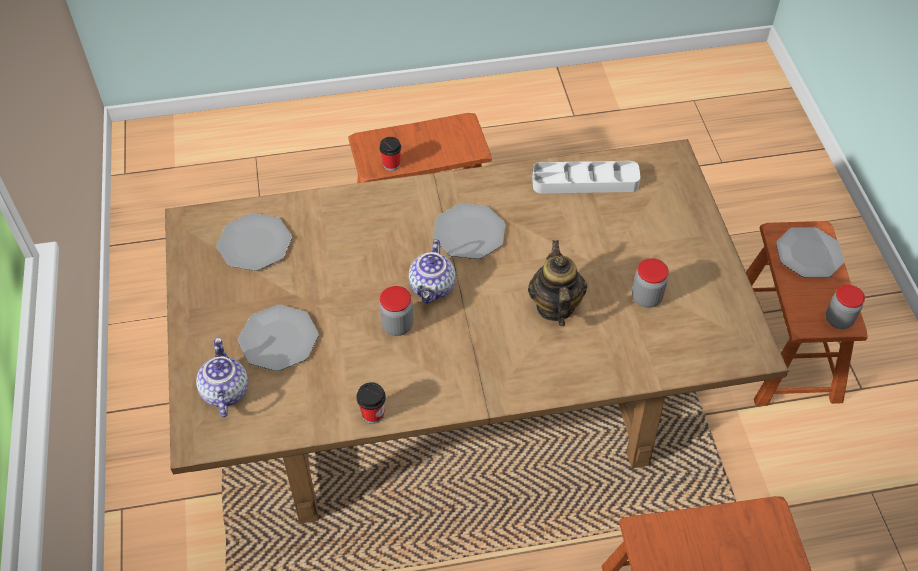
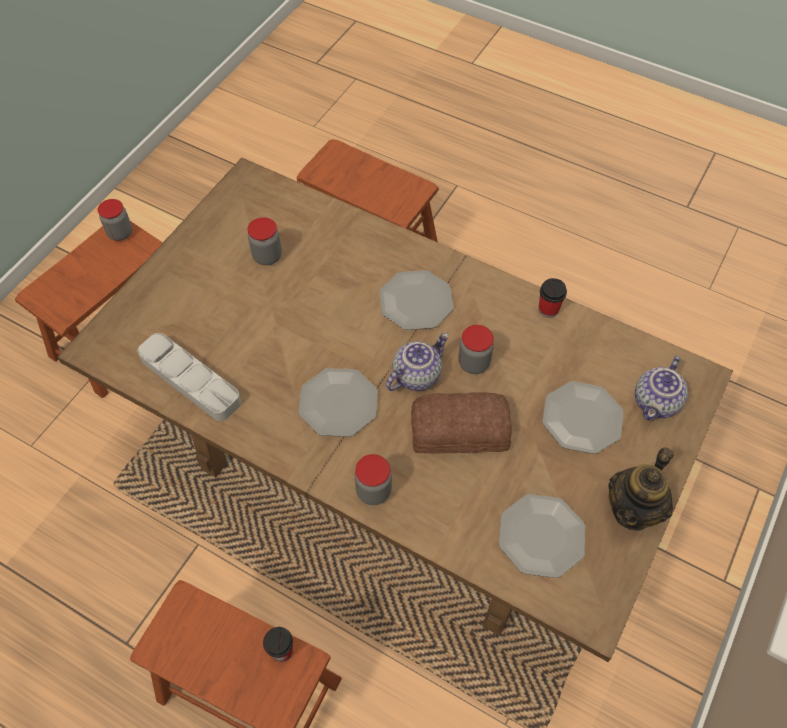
camera: 140 degrees left, 5 degrees up
(368, 272) = (458, 428): none -> bread
(390, 199) = (373, 491): none -> jar
(554, 306) = (339, 295): teapot -> teapot (633, 509)
(809, 254) = (67, 285): plate -> plate (415, 301)

